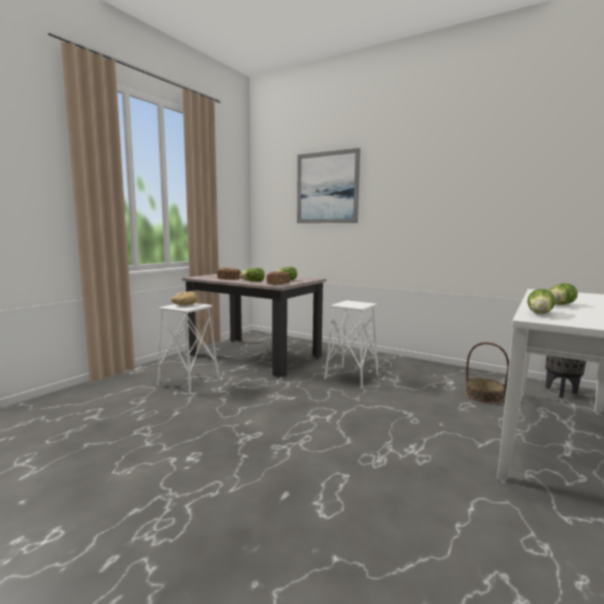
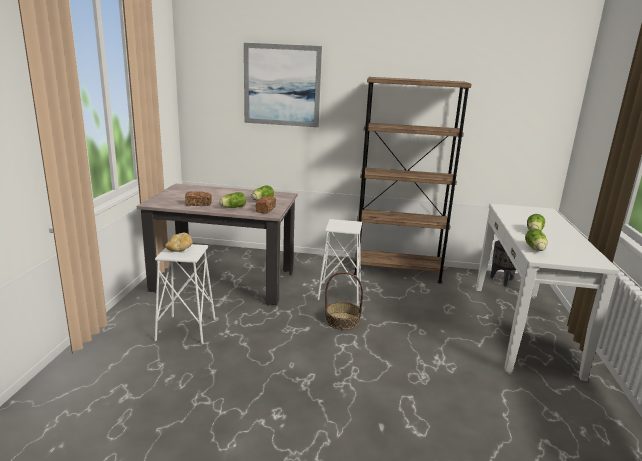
camera: 25 degrees left, 10 degrees up
(430, 368) = (397, 271): none -> brown bookcase
(484, 396) = (455, 295): basket -> basket (342, 320)

